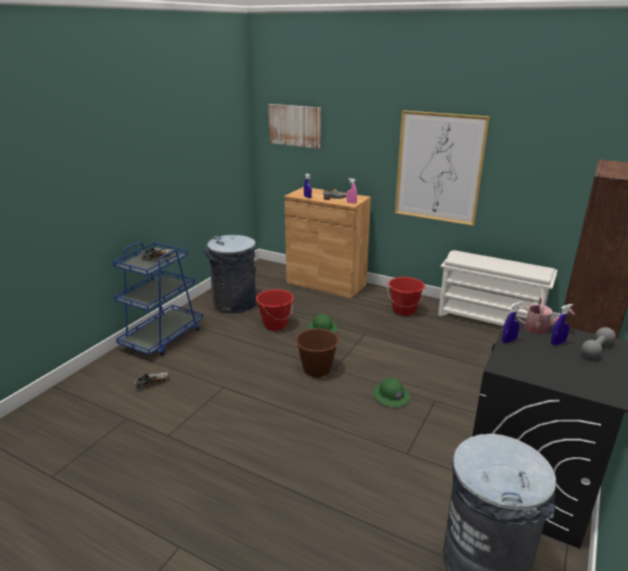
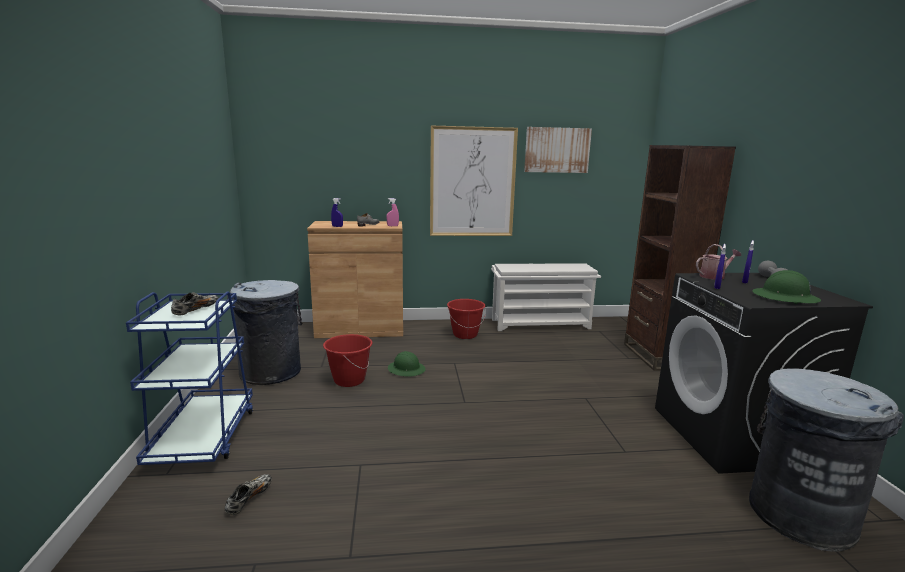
camera: 35 degrees left, 10 degrees down
(295, 125) = (298, 149): picture -> picture (557, 150)
(317, 370) = (448, 408): brown bucket -> none
(391, 396) = (546, 407): green hard hat -> green hard hat (785, 297)

